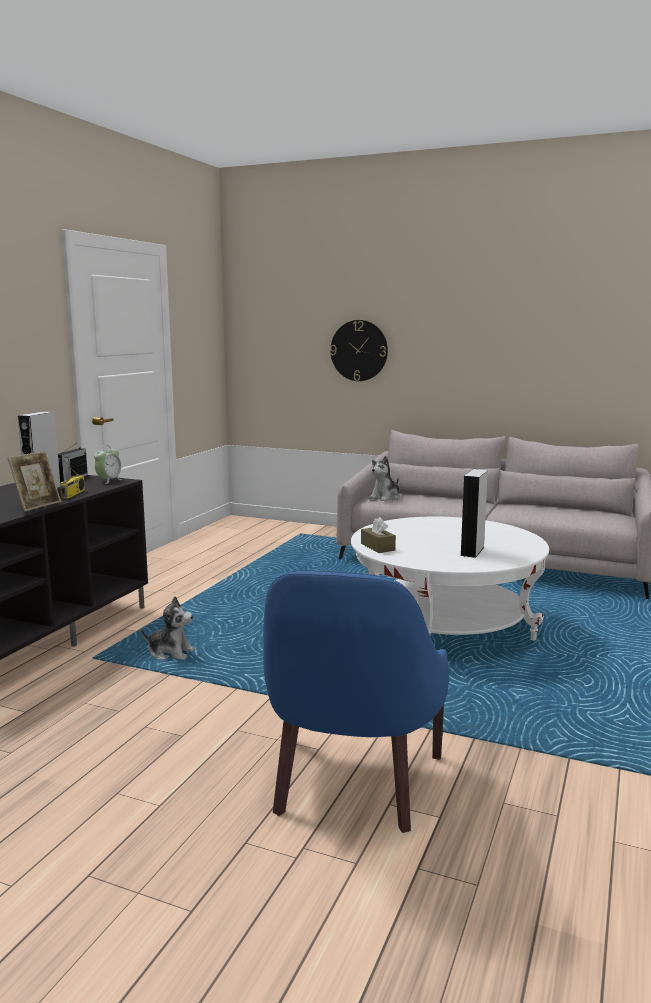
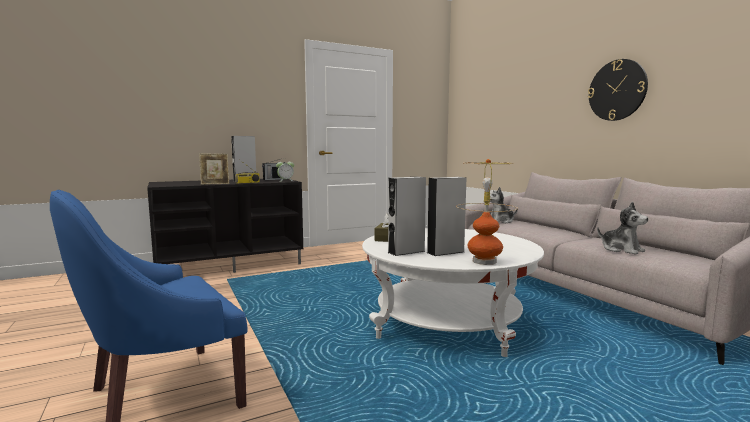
camera: 40 degrees right, 5 degrees down
(170, 653) = (260, 287): plush toy -> plush toy (621, 250)
(359, 350) = (520, 112): wall clock -> wall clock (617, 90)
(443, 559) = (406, 252): none -> grey speaker
(523, 553) = (484, 261): none -> table lamp

